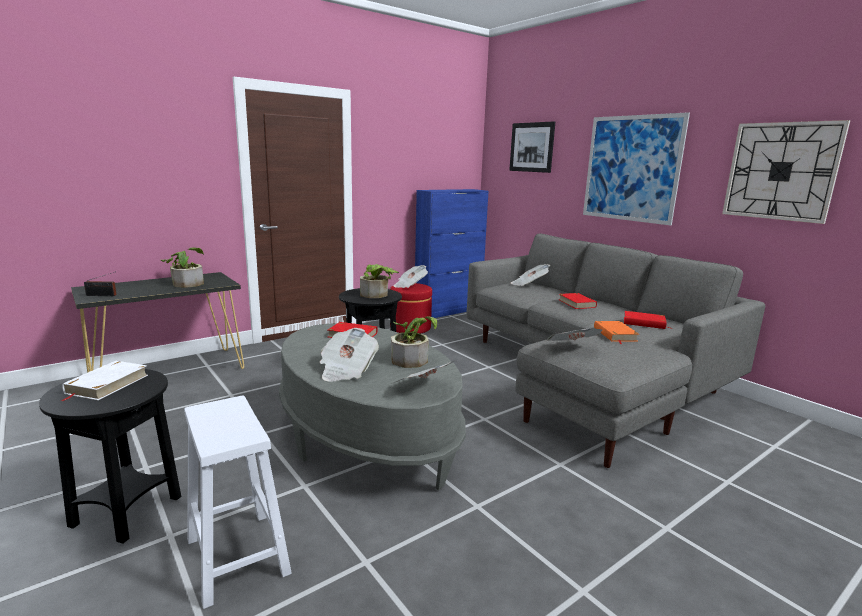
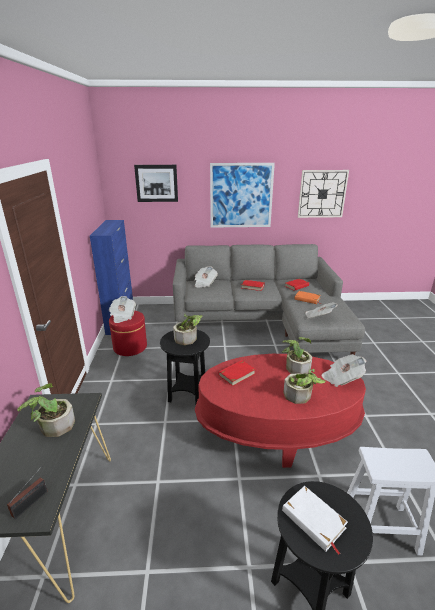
camera: 55 degrees left, 10 degrees up
(346, 370) = (300, 396): newspaper -> potted plant
(366, 437) = (277, 428): grey coffee table -> red coffee table

